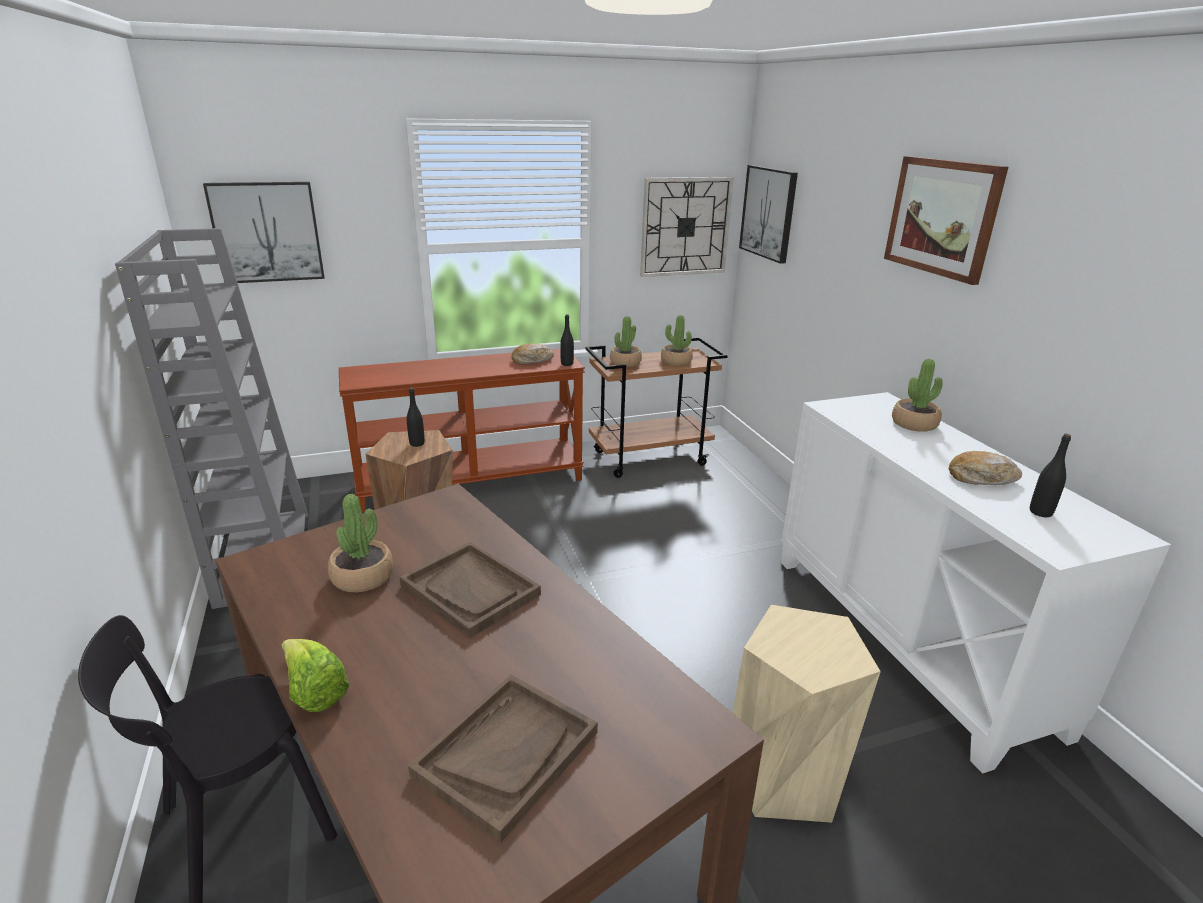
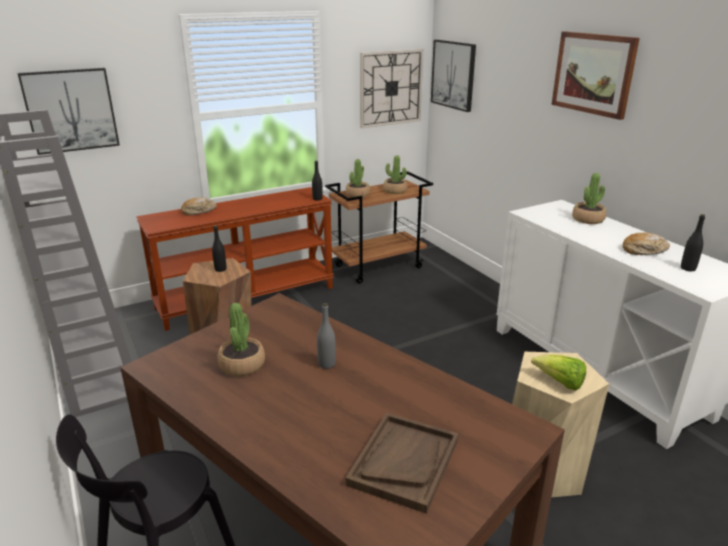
camera: 10 degrees left, 0 degrees up
(314, 692) = (249, 444): lettuce -> lettuce (560, 383)
(470, 590) = (326, 364): brown tray -> grey bottle
(532, 360) = (289, 198): bread -> bread (198, 211)

